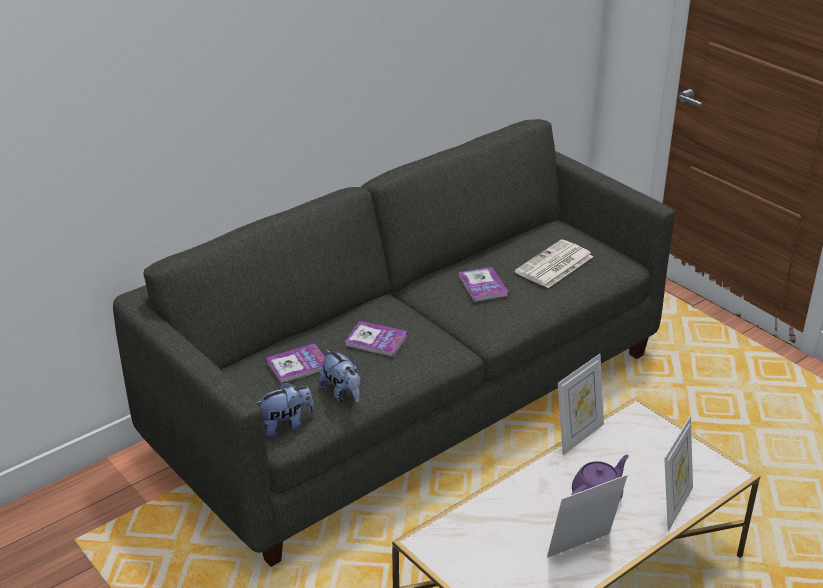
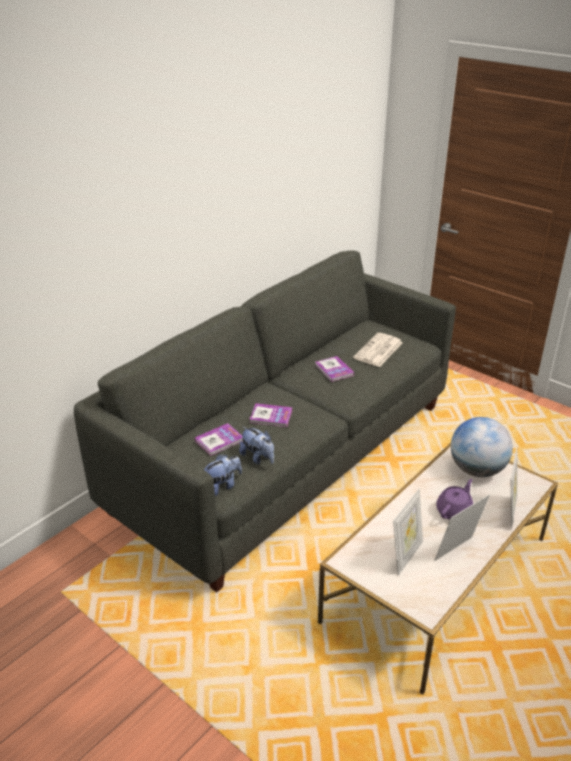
camera: 10 degrees left, 0 degrees up
(578, 436) = (427, 469): picture frame -> picture frame (405, 556)
(649, 445) = (477, 470): none -> globe

